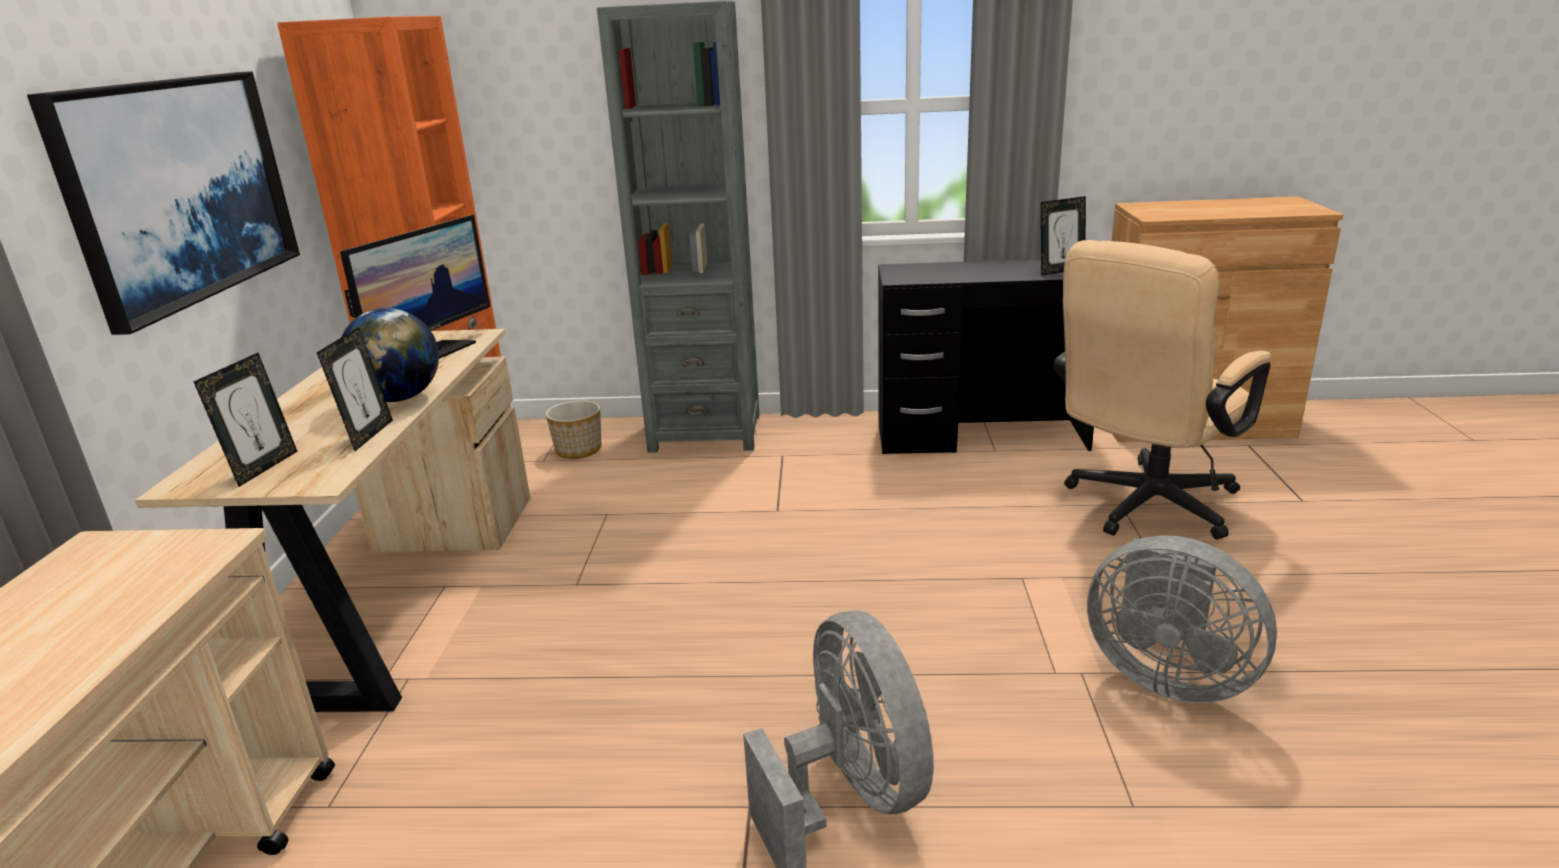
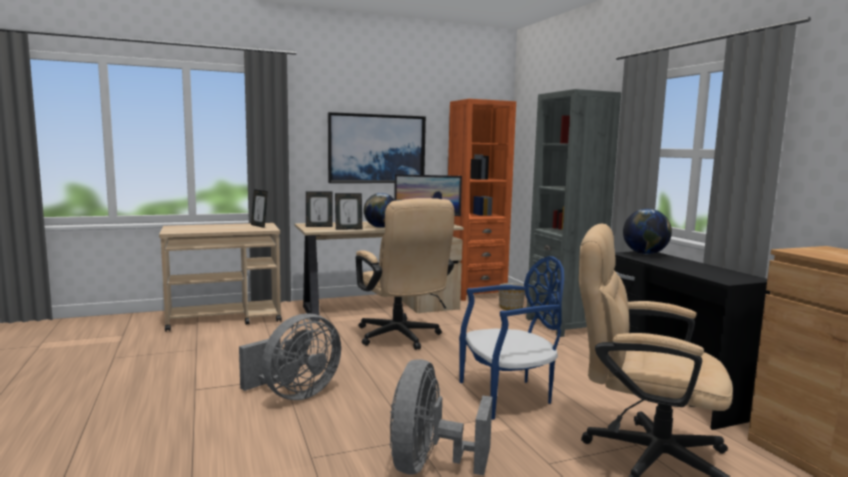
camera: 65 degrees right, 15 degrees down
(631, 598) = (401, 338): none -> beige office chair
(905, 271) = (645, 254): none -> globe
(953, 551) = (508, 395): none -> blue chair
(1060, 271) = (719, 276): picture frame -> picture frame (259, 226)

